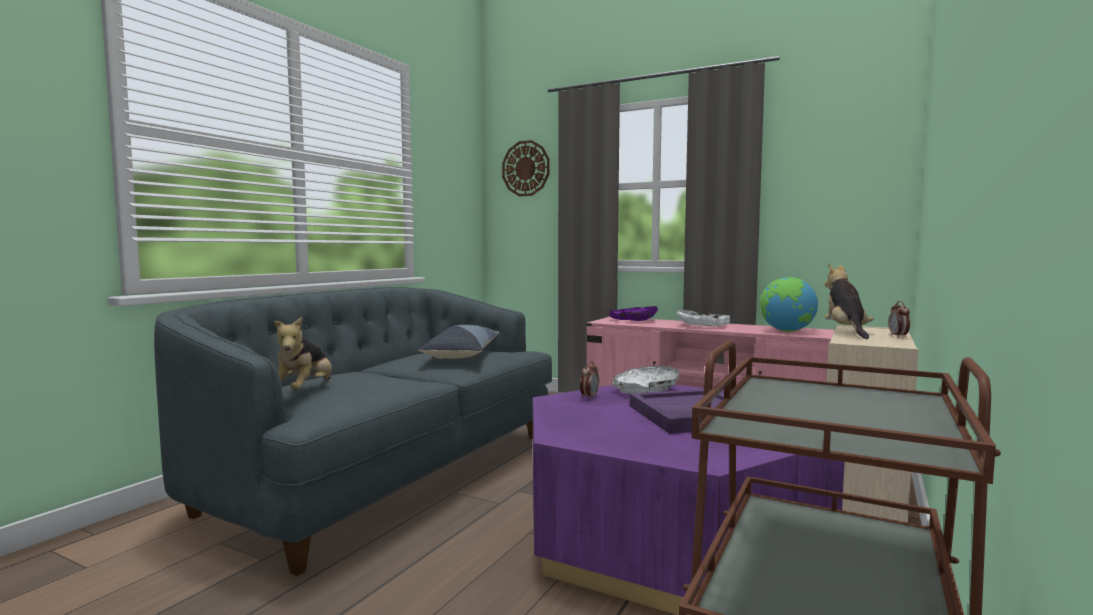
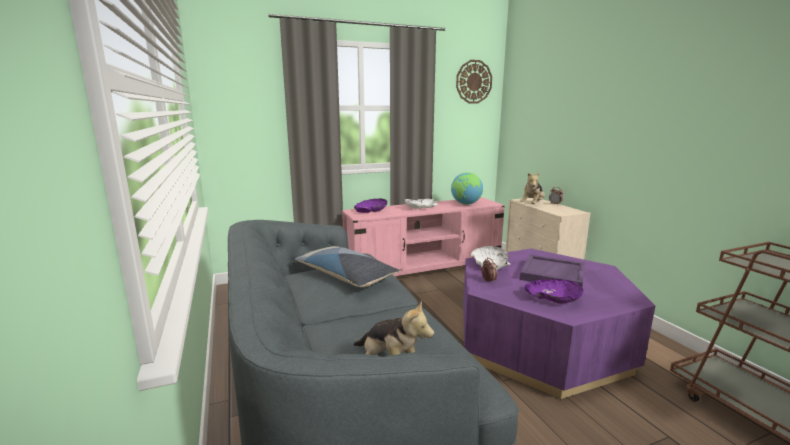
camera: 50 degrees left, 10 degrees up
(526, 168) = (240, 86): wall clock -> wall clock (473, 82)
(604, 425) = (553, 298): none -> purple bowl
(846, 332) = (532, 205): plush toy -> plush toy turned 105 degrees counterclockwise

